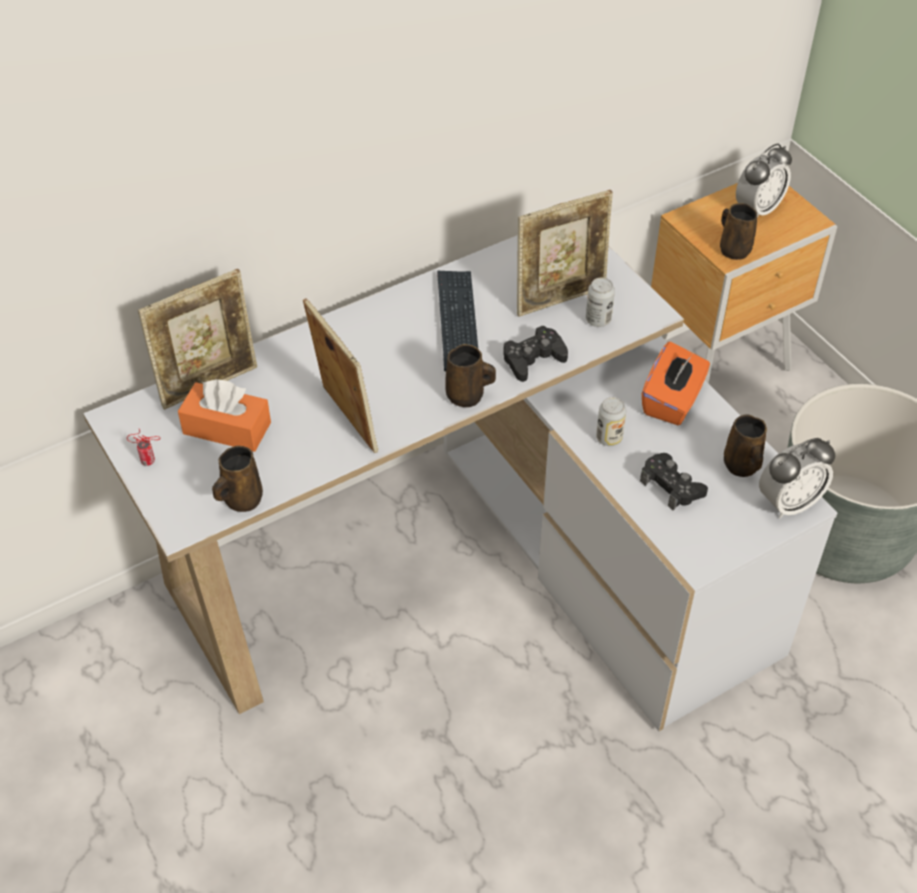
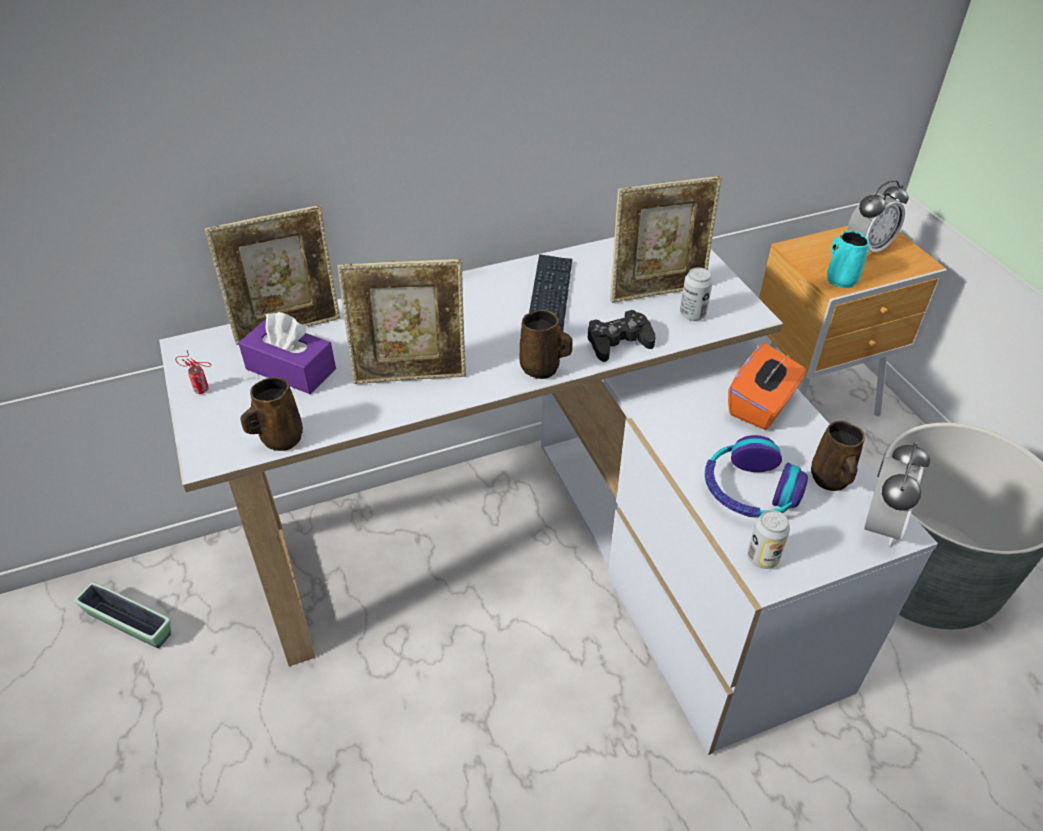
camera: 10 degrees right, 5 degrees down
(61, 698) = (129, 624): none -> planter
(227, 428) = (291, 369): orange tissue box -> purple tissue box
(345, 420) = (411, 376): picture frame -> picture frame turned 105 degrees clockwise
(609, 438) = (688, 433): can -> can (762, 558)
(671, 486) = (749, 490): black game controller -> headphones
(733, 249) = (840, 279): brown mug -> turquoise mug
(788, 503) = (881, 525): alarm clock -> alarm clock turned 45 degrees counterclockwise

